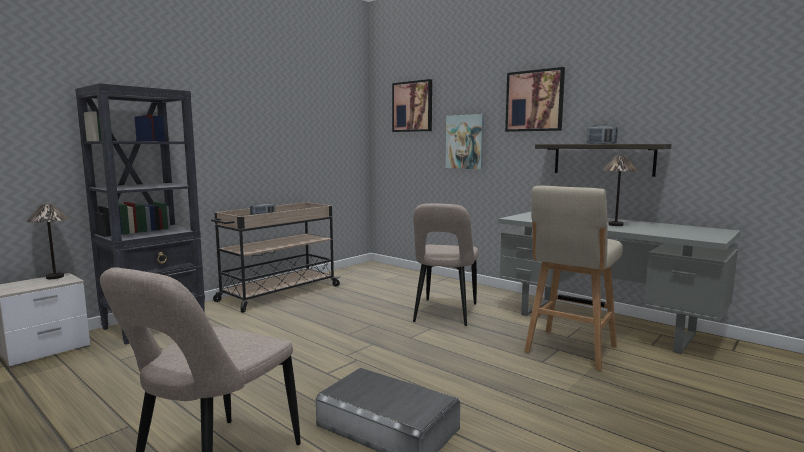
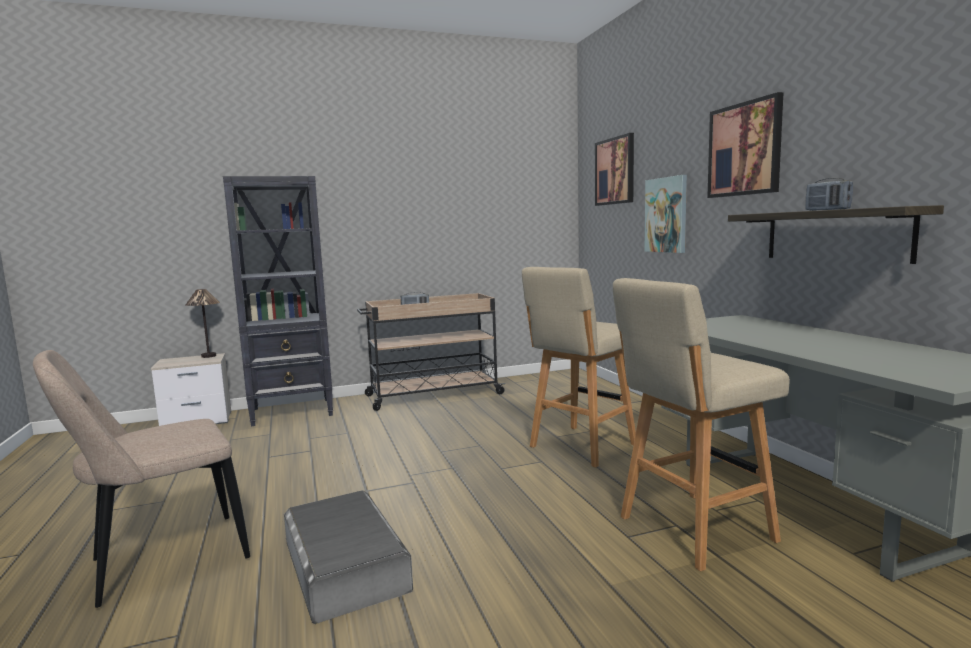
camera: 30 degrees right, 0 degrees up
(444, 314) = (580, 446): beige chair -> beige stool
(616, 225) = (818, 344): table lamp -> none

